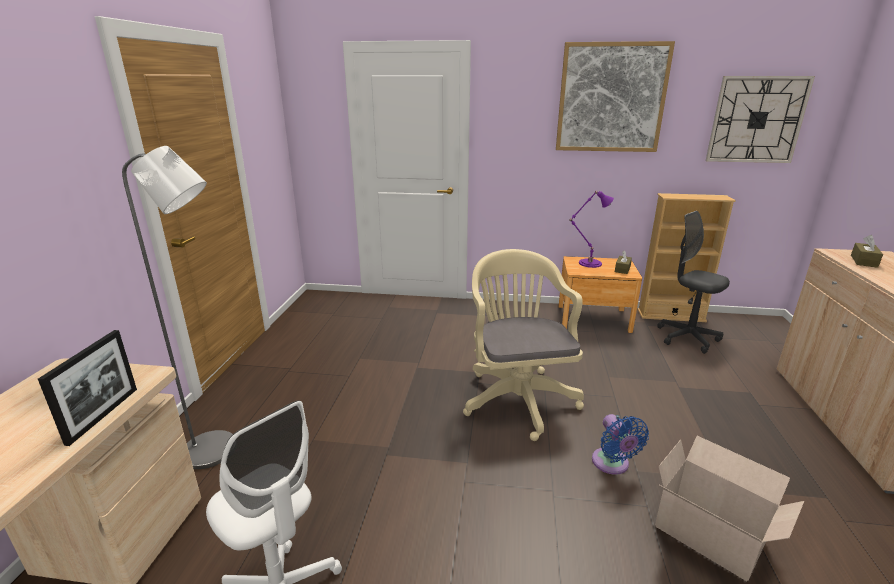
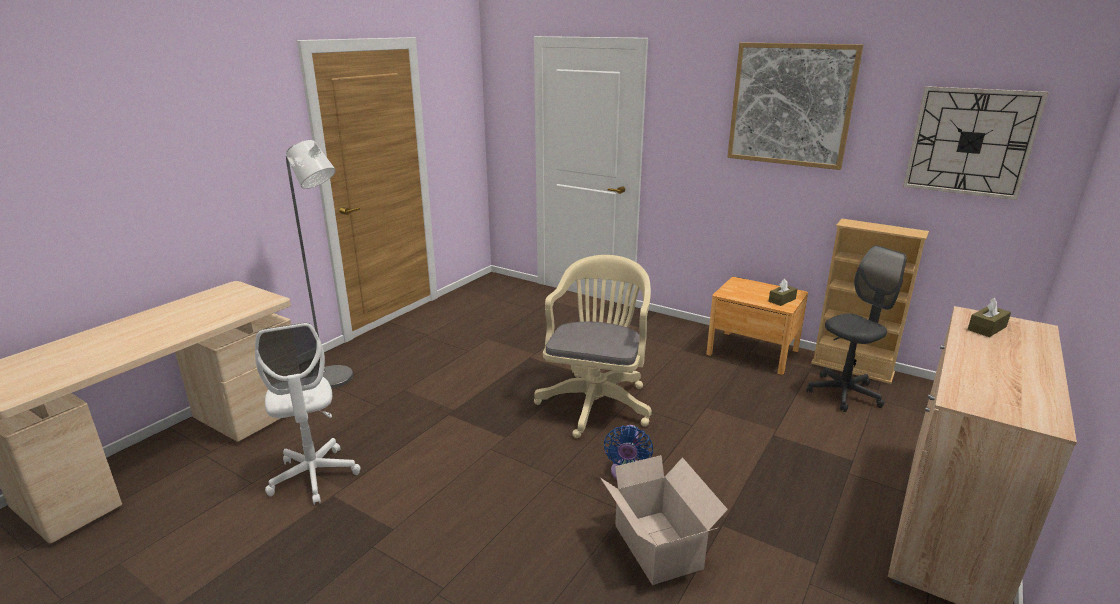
camera: 25 degrees right, 0 degrees up
(103, 415) = (232, 317): picture frame -> none
(588, 263) = (750, 288): purple table lamp -> none
(687, 338) = (844, 394): grey office chair -> grey office chair turned 75 degrees clockwise

